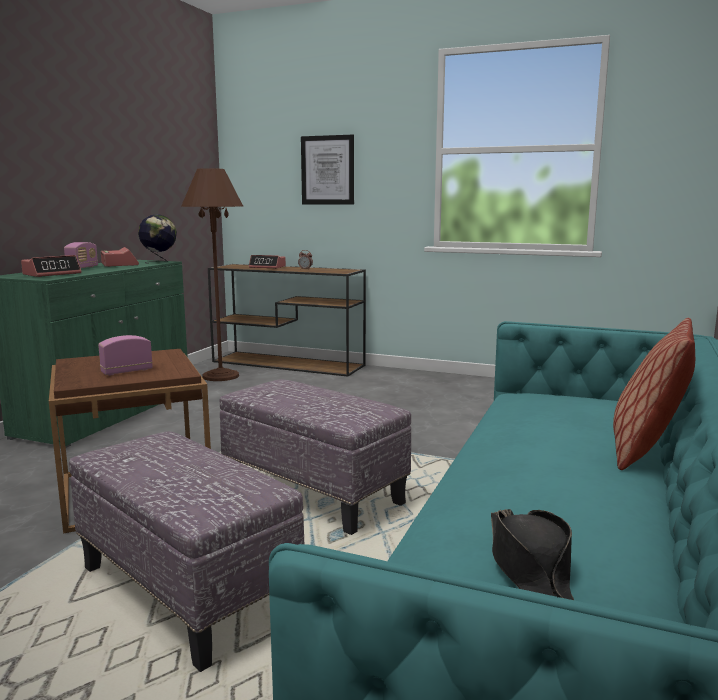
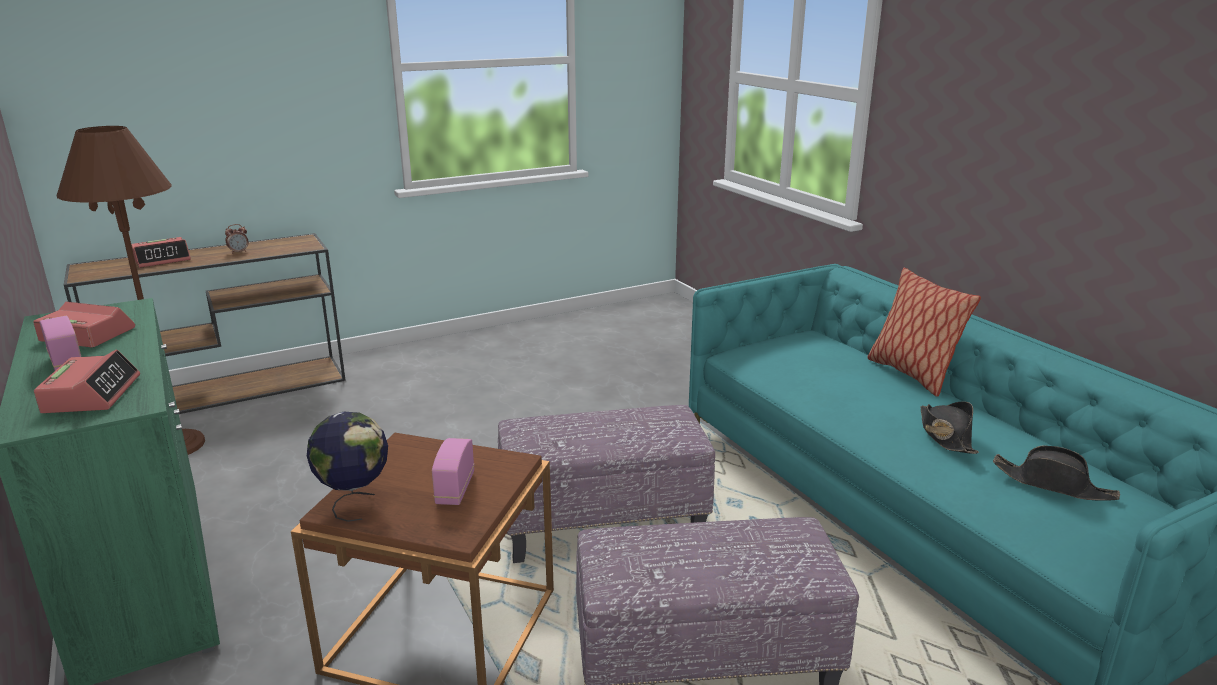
camera: 50 degrees left, 10 degrees up
(159, 262) = (126, 309): globe -> globe (354, 502)
(327, 170) = (230, 99): picture -> none
(532, 490) = (945, 435): none -> black hat

